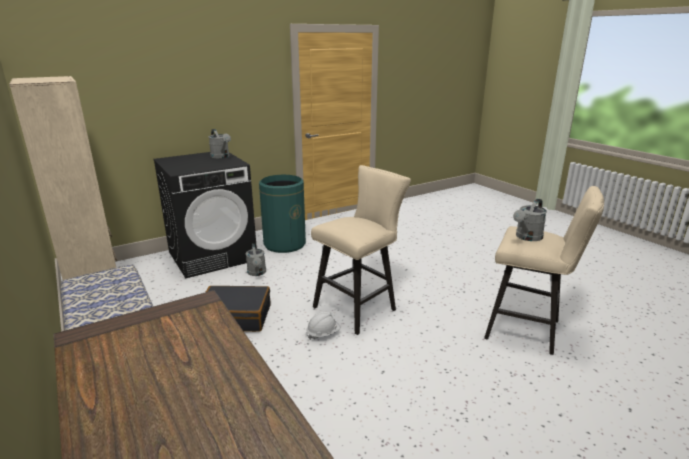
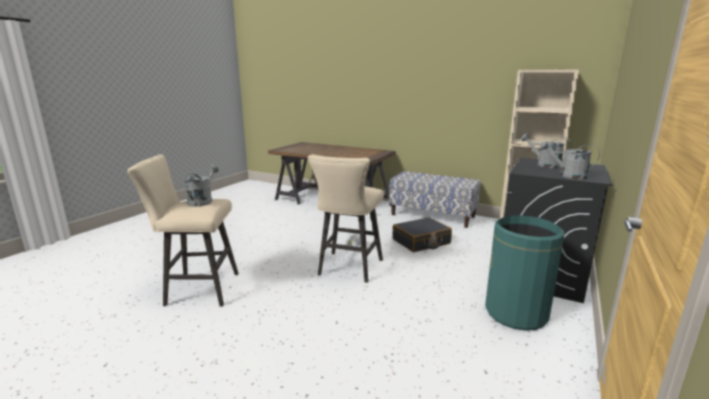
camera: 150 degrees right, 5 degrees down
(257, 273) = (469, 271): grey watering can -> grey watering can (544, 165)

